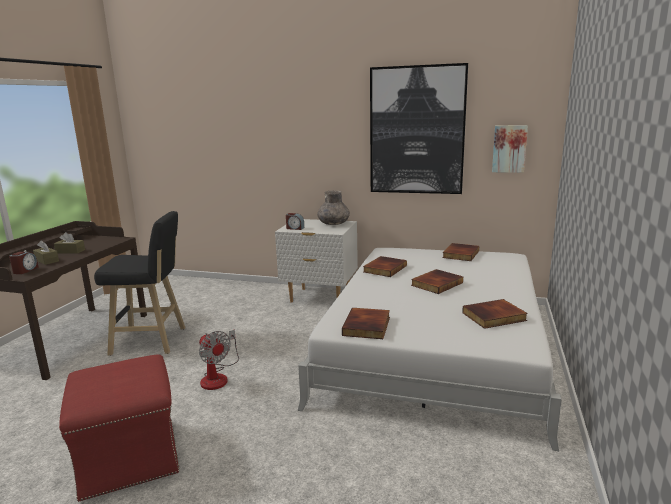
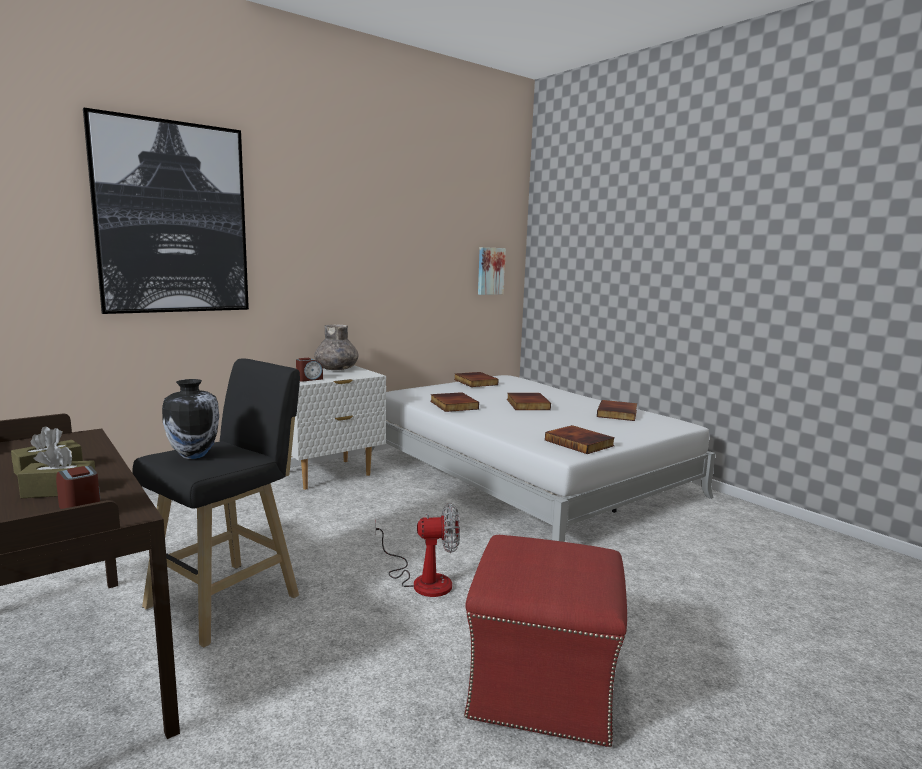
camera: 55 degrees left, 5 degrees down
(124, 259) = (194, 455): none -> vase
(416, 131) = (413, 249): picture -> picture (172, 218)

